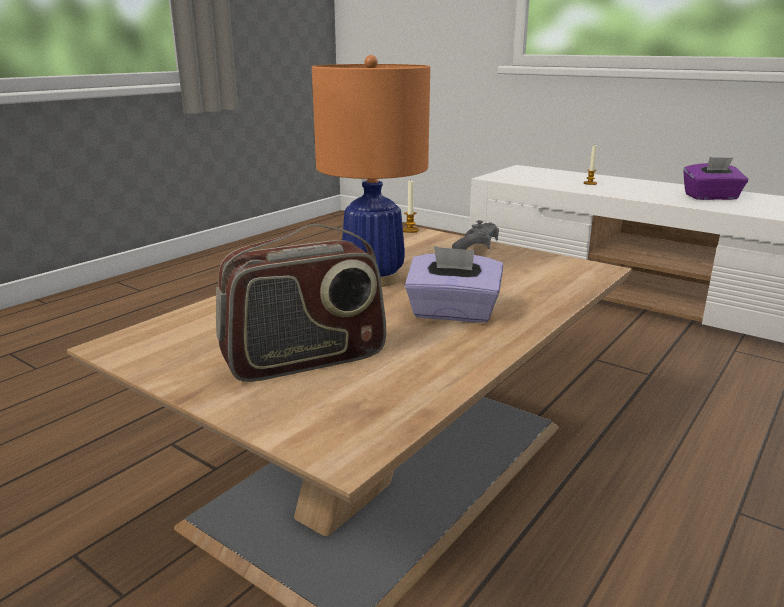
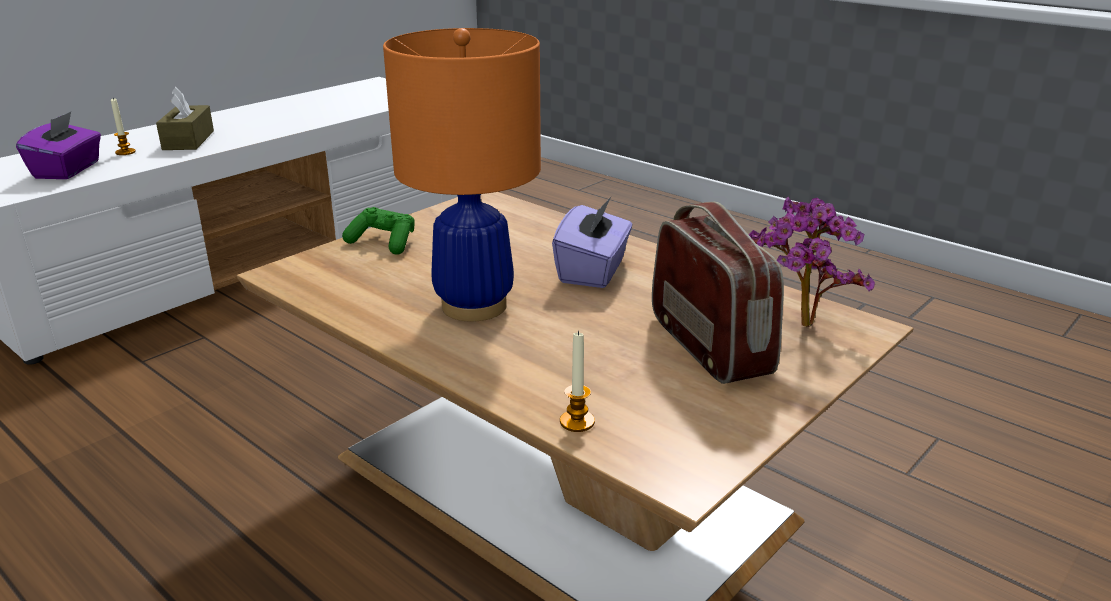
camera: 85 degrees left, 5 degrees up
(341, 407) = (799, 328): none -> potted plant
(410, 230) = (270, 274): candle -> candle (577, 422)
(476, 248) = (383, 242): grey game controller -> green game controller
(631, 190) = (188, 140): none -> brown tissue box
(711, 197) = (263, 118): purple tissue box -> purple tissue box (68, 170)

